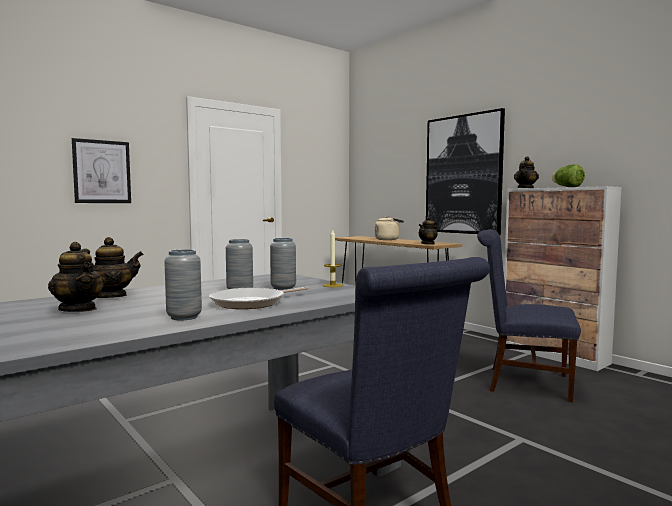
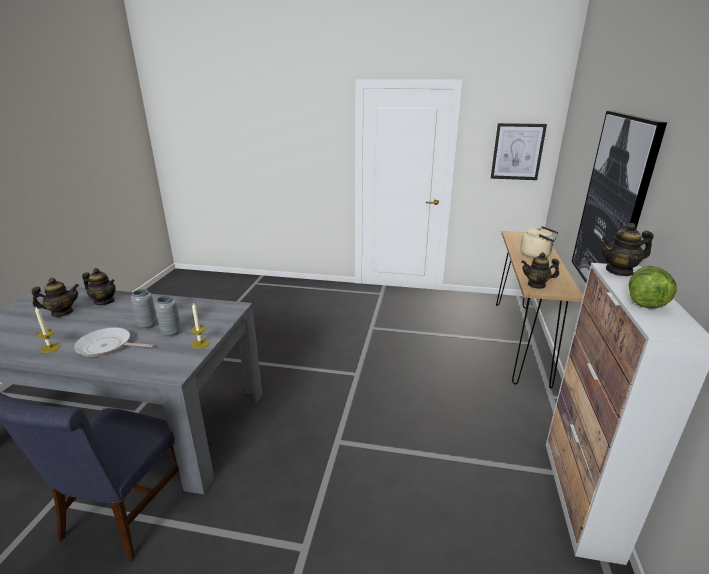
camera: 50 degrees right, 20 degrees up
(78, 309) = (62, 313): teapot -> teapot turned 120 degrees counterclockwise
(102, 171) = (285, 153): picture -> picture (517, 151)
(184, 317) = (50, 348): grey vase -> candle
(522, 382) = (449, 500): blue chair -> none

